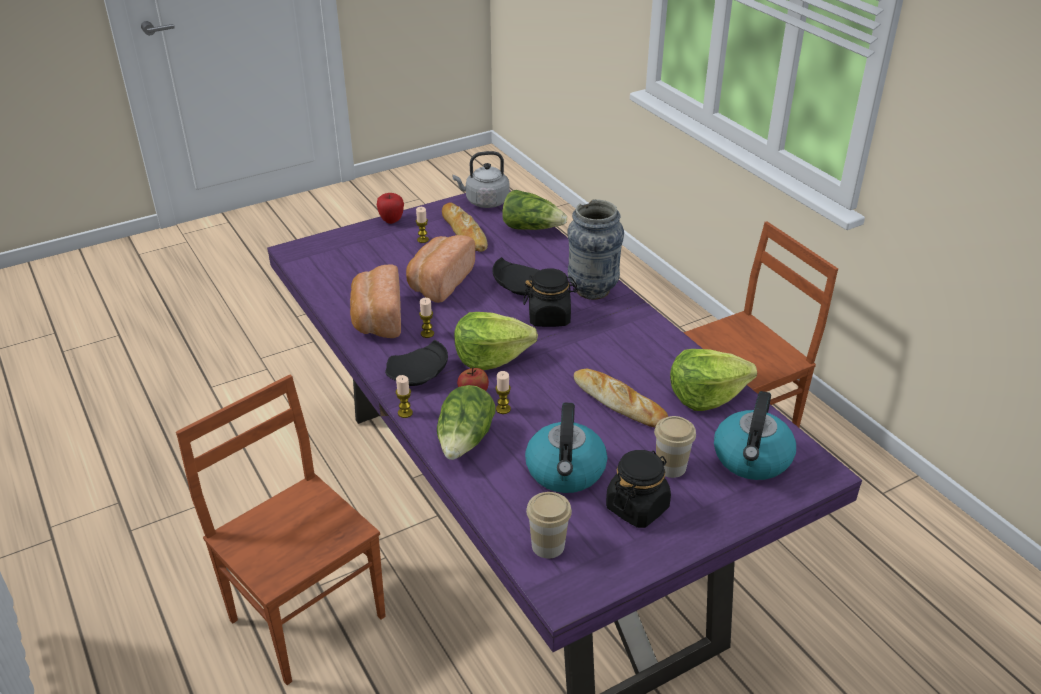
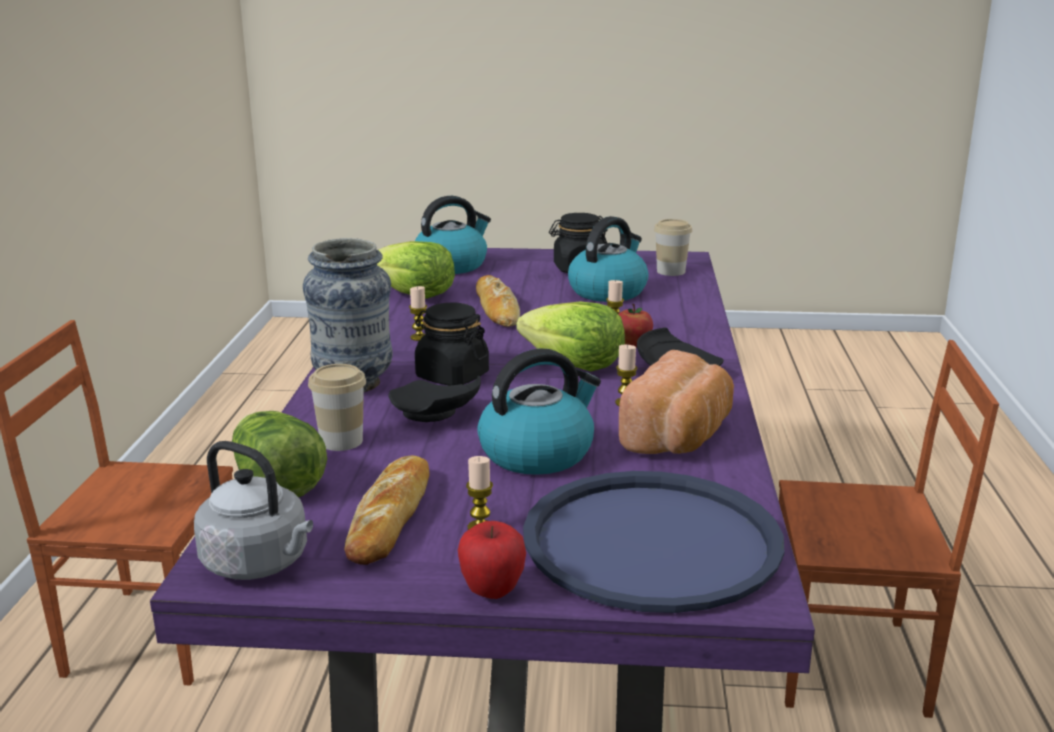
camera: 145 degrees left, 15 degrees down
(308, 615) = (850, 664): brown chair -> brown chair turned 75 degrees counterclockwise
(348, 257) = (652, 542): none -> blue tray
(405, 413) = (721, 351): candle -> candle (419, 337)
(439, 282) = (538, 453): bread -> kettle
(465, 441) = (677, 323): lettuce -> none
(671, 467) = (519, 276): cup -> cup (341, 441)

